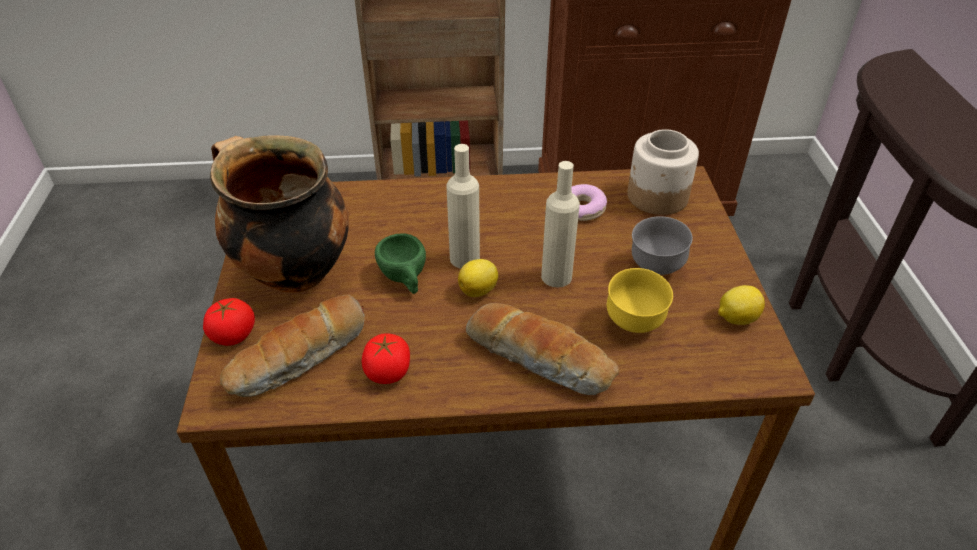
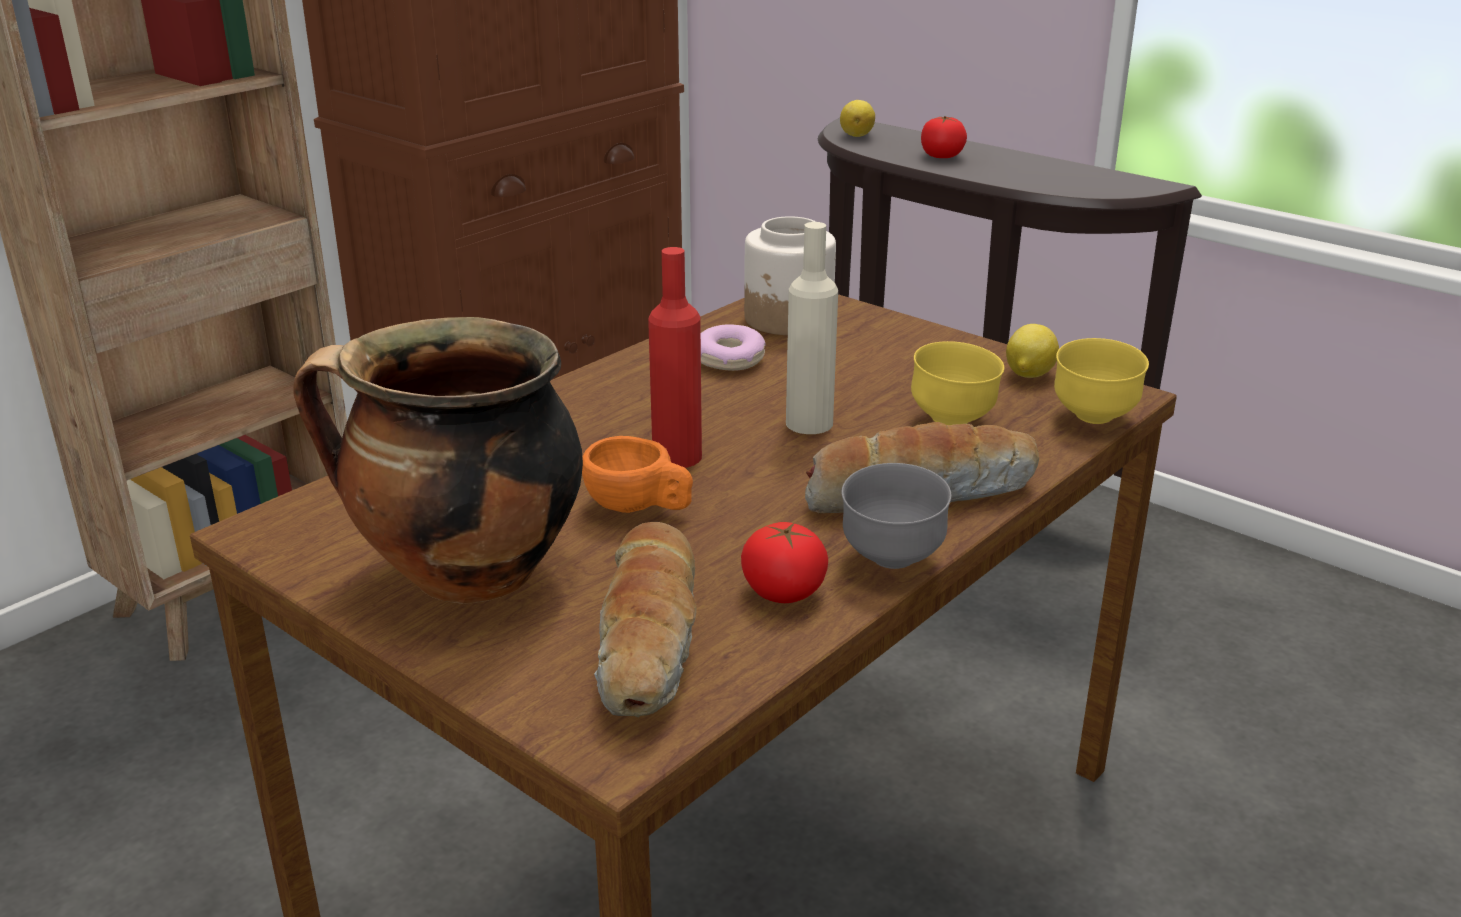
camera: 45 degrees left, 15 degrees down
(234, 335) = (506, 677): tomato -> tomato (941, 156)
(405, 279) = (639, 507): green cup -> orange cup
(464, 258) = (677, 456): beige bottle -> red bottle
(479, 290) = (748, 474): lemon -> lemon (857, 135)
(655, 268) = (892, 372): grey bowl -> grey bowl (891, 561)
(722, 376) = (1093, 419): none -> yellow bowl

